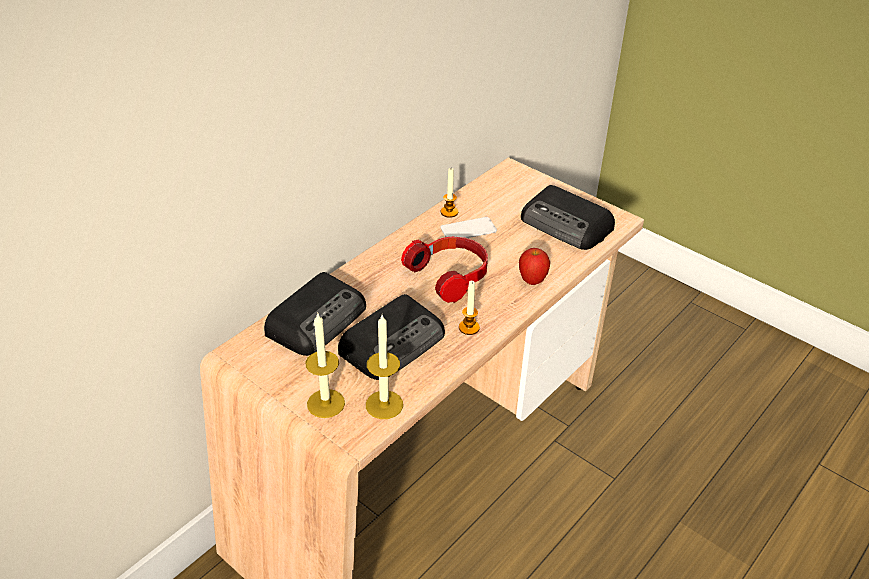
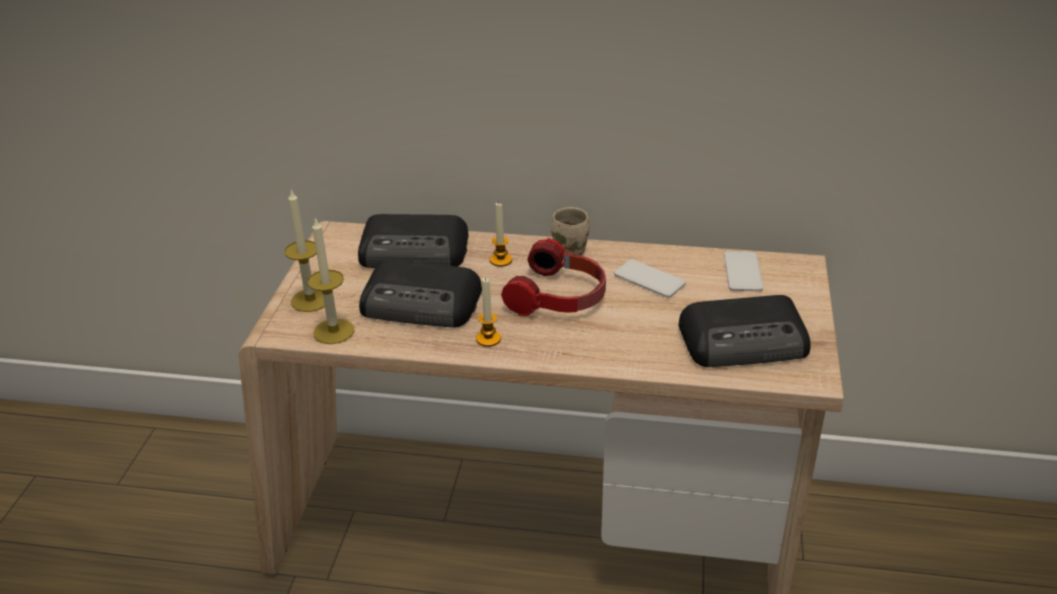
camera: 60 degrees right, 5 degrees down
(400, 246) = (572, 251): none -> beige mug
(449, 212) = (665, 257): candle -> candle (501, 260)
(497, 192) = (742, 272): none -> phone
(532, 281) = (610, 352): apple -> none
(567, 225) = (746, 341): radio -> radio turned 105 degrees counterclockwise

